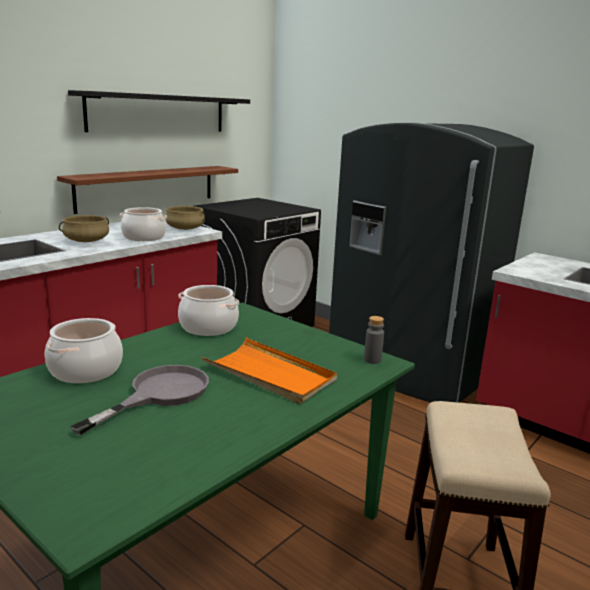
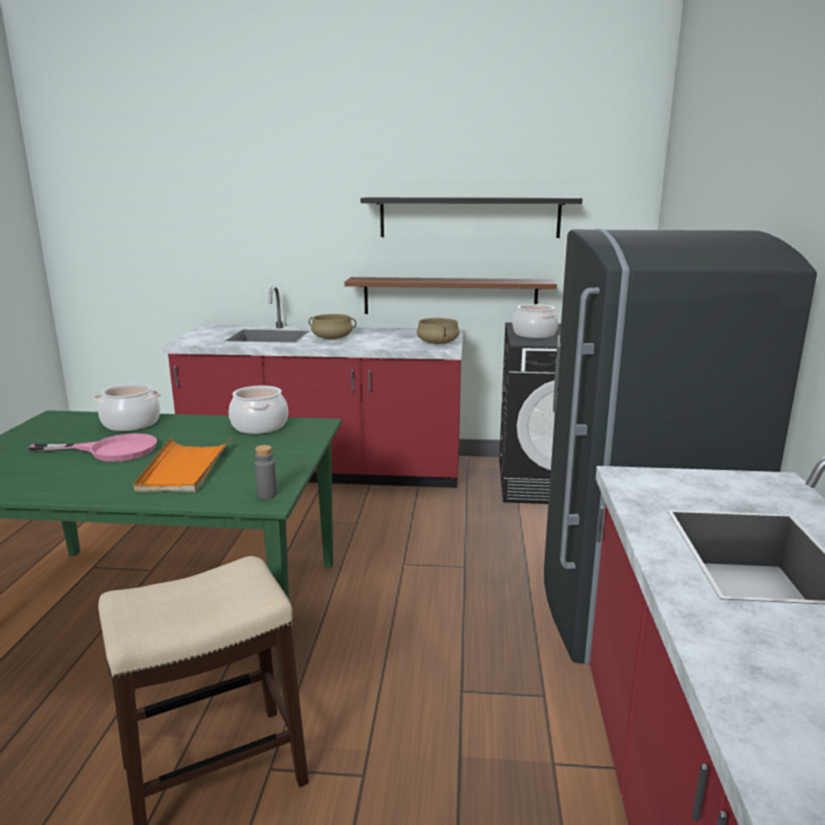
camera: 55 degrees right, 0 degrees up
(144, 237) = (379, 343): cooking pot -> cooking pot (534, 334)
(159, 394) = (111, 450): grey frying pan -> pink frying pan

